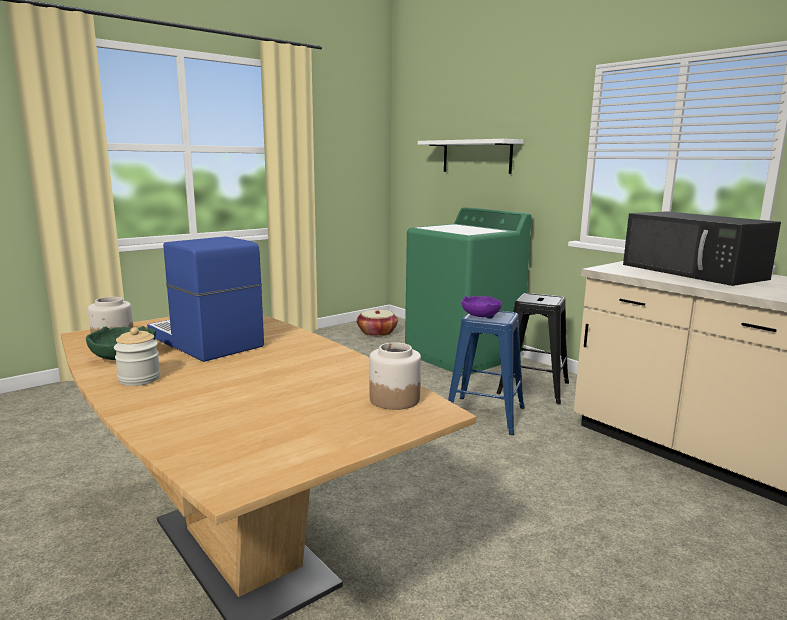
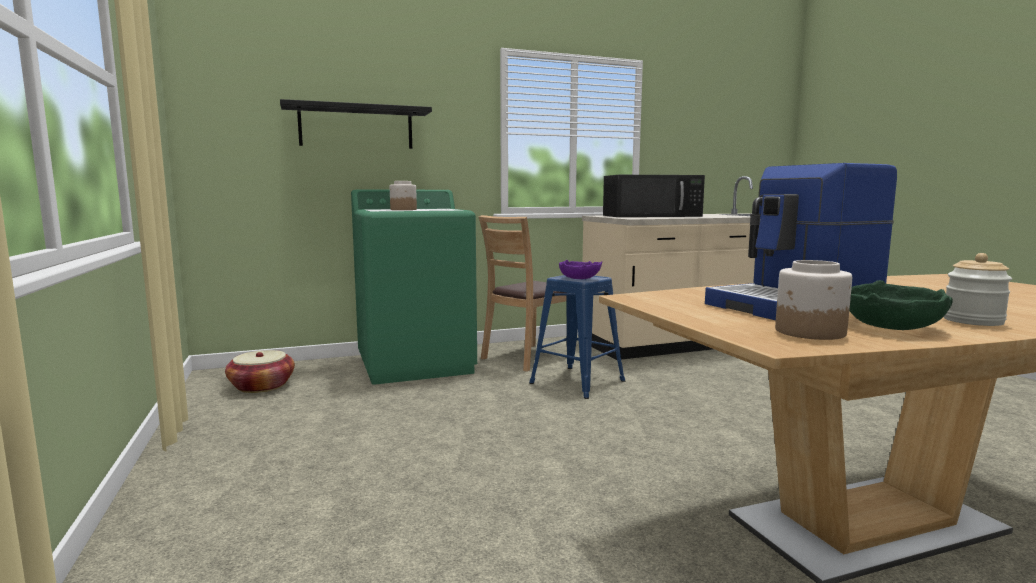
camera: 70 degrees left, 5 degrees down
(394, 399) = (934, 279): jar -> jar (403, 209)
(476, 156) = (356, 127): white shelf -> black shelf
(532, 387) = (527, 357): black stool -> brown chair

